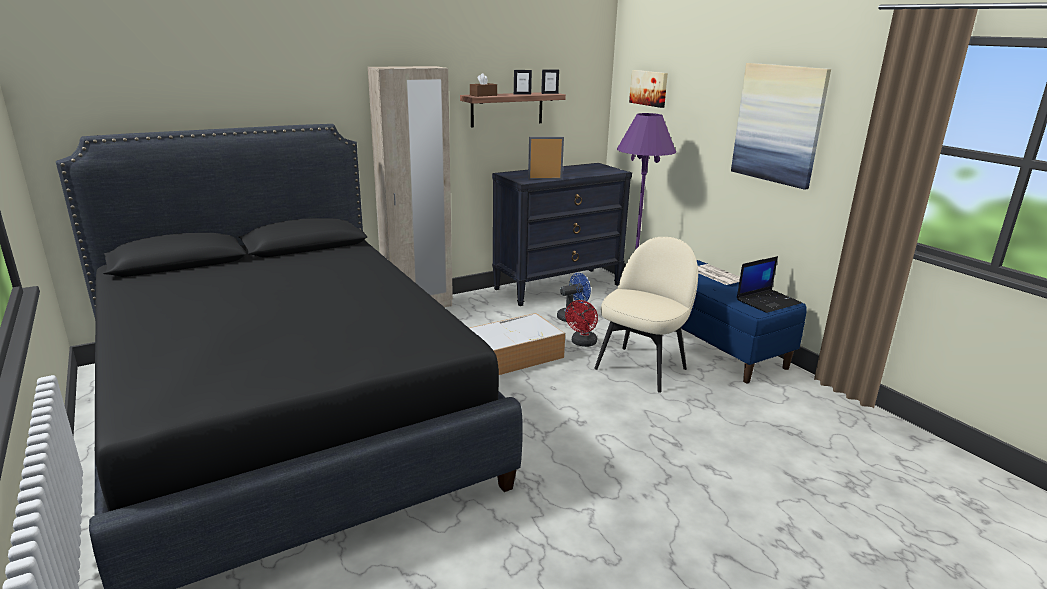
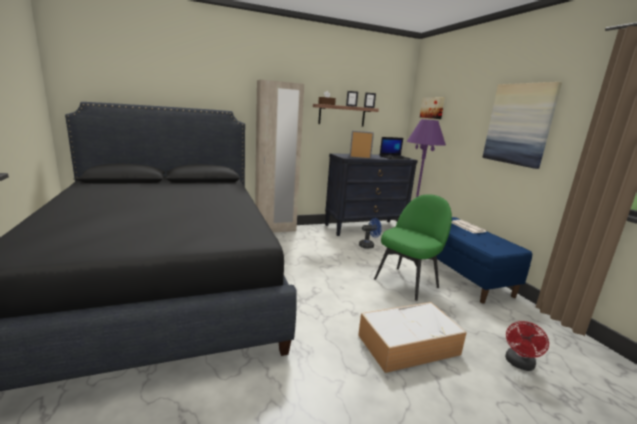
camera: 10 degrees right, 5 degrees down
(512, 355) = (322, 263): storage box -> storage box (409, 344)
(582, 343) = (370, 262): red fan -> red fan (519, 364)
(642, 368) = (407, 282): beige chair -> green chair
(768, 301) = (503, 246): laptop -> laptop (394, 157)

